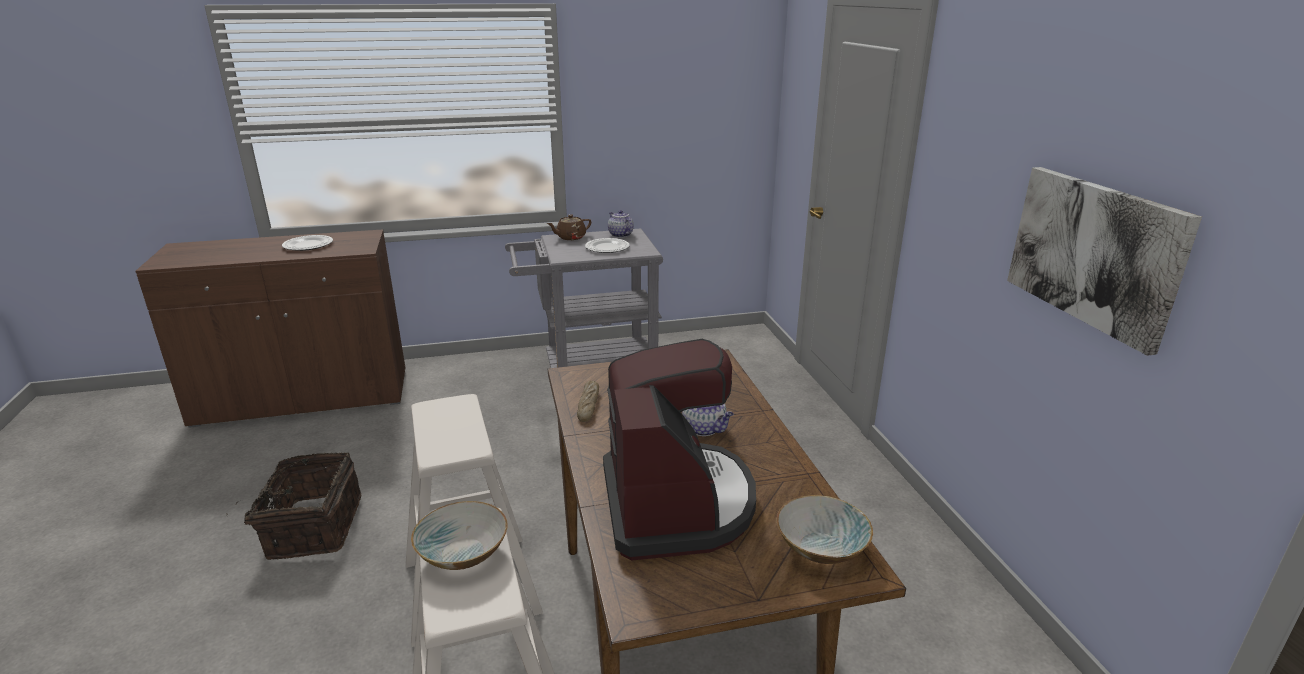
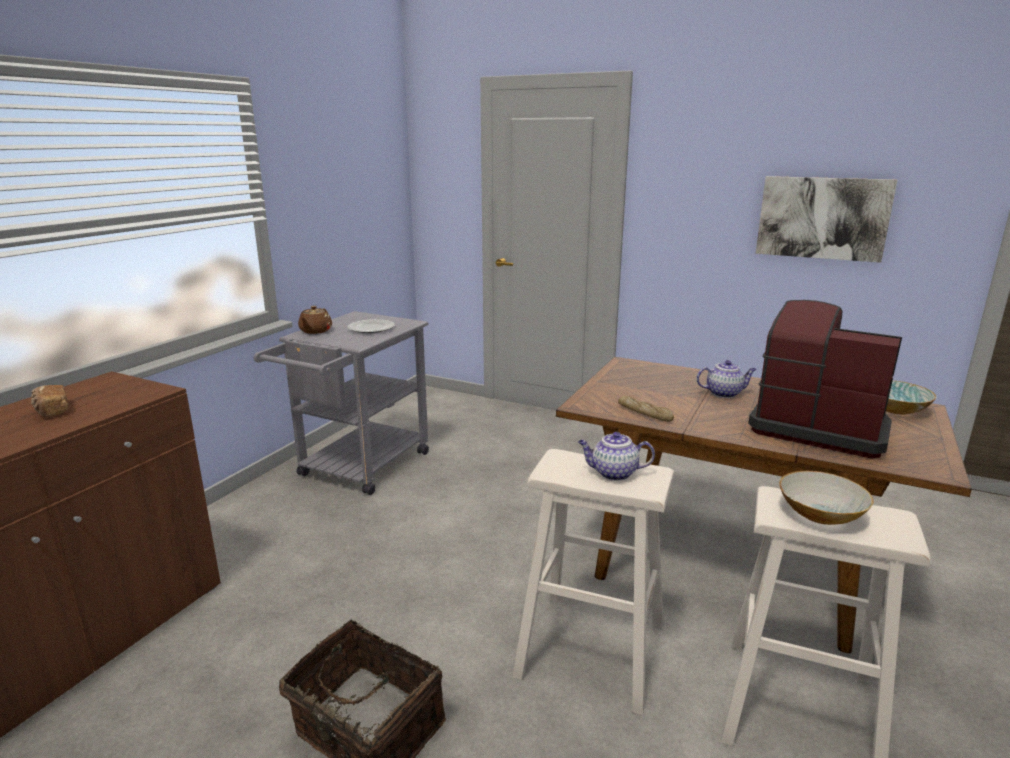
camera: 50 degrees left, 5 degrees down
(308, 245) = (52, 411): plate -> bread
(620, 235) = (353, 318): teapot -> teapot (613, 473)

